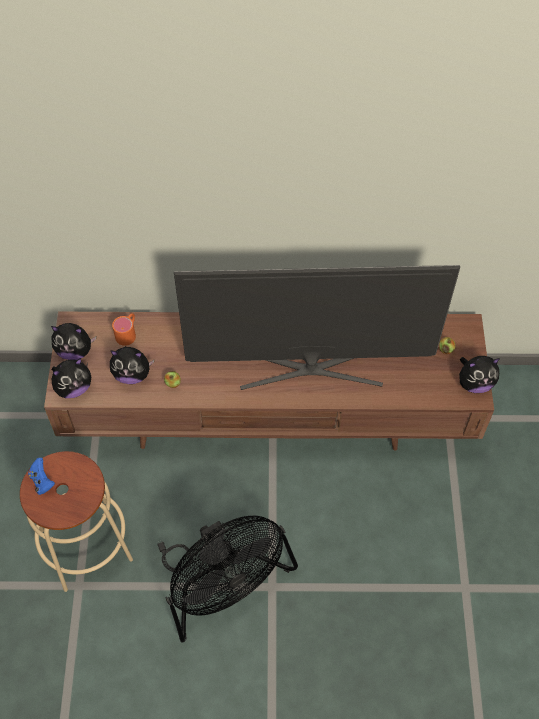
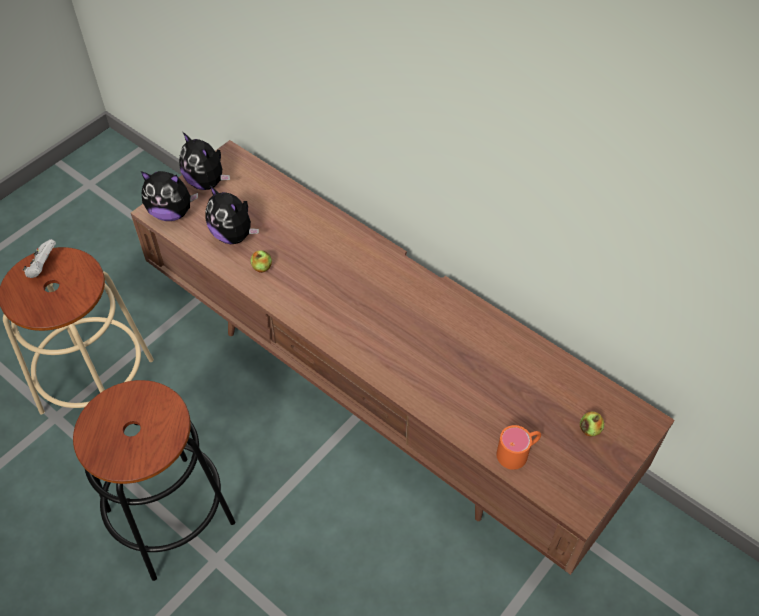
camera: 40 degrees right, 5 degrees down
(42, 481) = (43, 267): blue game controller -> white game controller
(128, 333) = (269, 196): orange mug -> orange mug (518, 452)
(219, 584) = (170, 516): black fan -> black stool
(310, 367) = (414, 344): television -> none
(474, 383) = (590, 491): plush toy -> none

